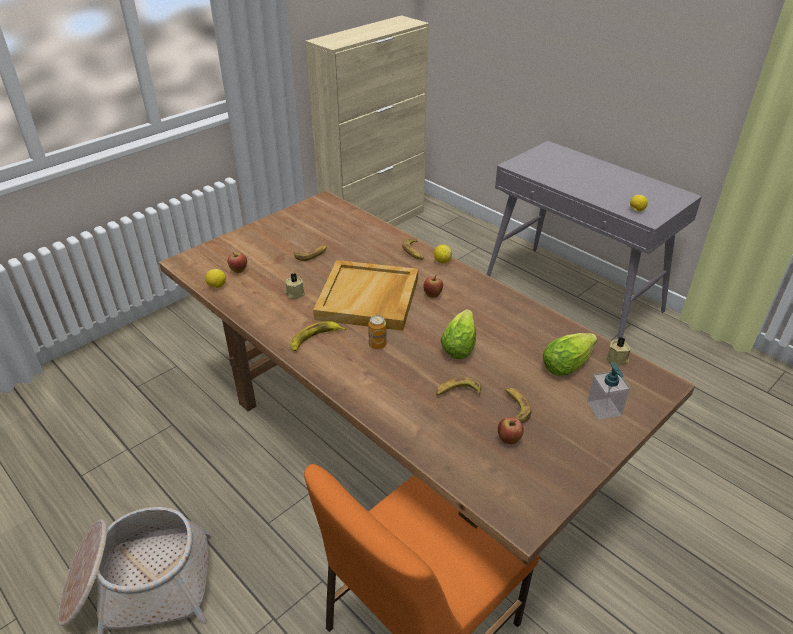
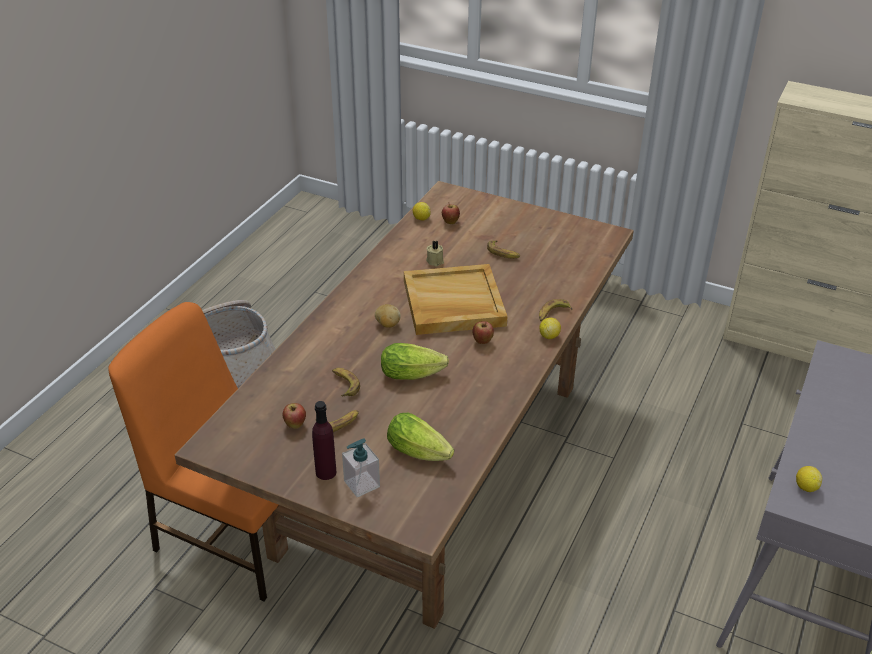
camera: 70 degrees right, 0 degrees up
(315, 339) = (377, 289): banana -> none
(377, 344) = (387, 324): can -> potato
(583, 430) = (326, 472): none -> purple bottle
(617, 360) = (444, 488): beige candle -> none

